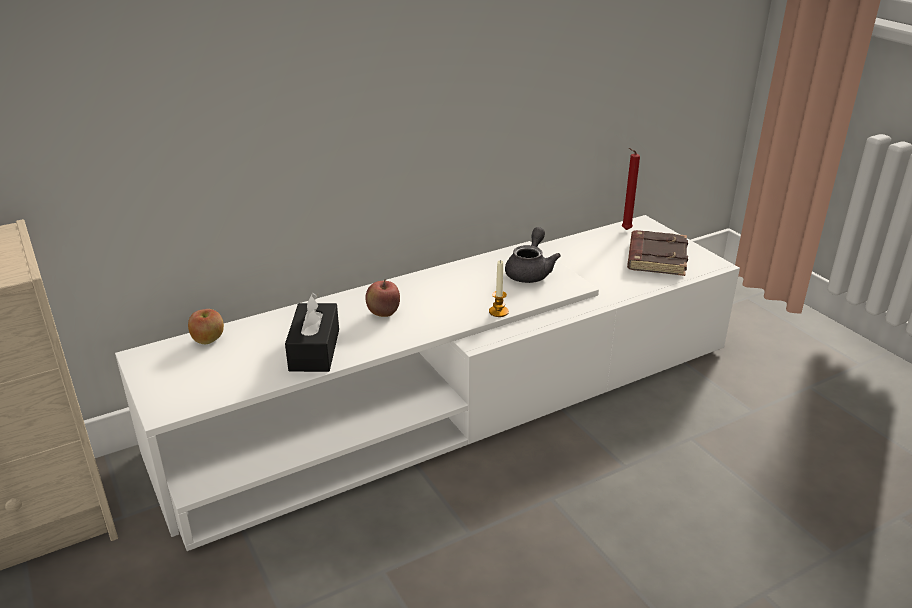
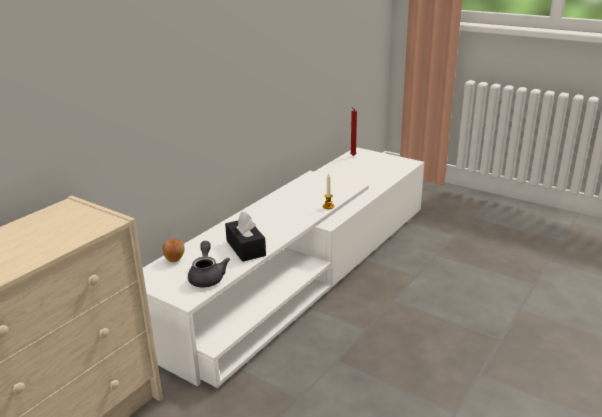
camera: 25 degrees left, 5 degrees down
(383, 314) = (266, 222): apple -> none
(530, 272) = (325, 184): grey teapot -> grey teapot (207, 276)
(655, 258) = (380, 165): brown book -> none

